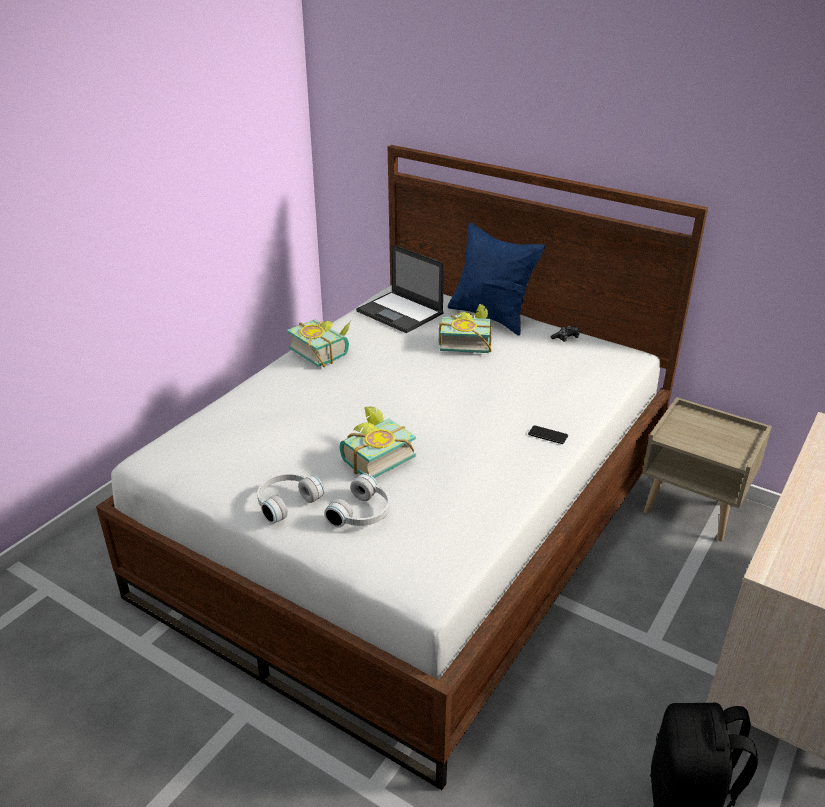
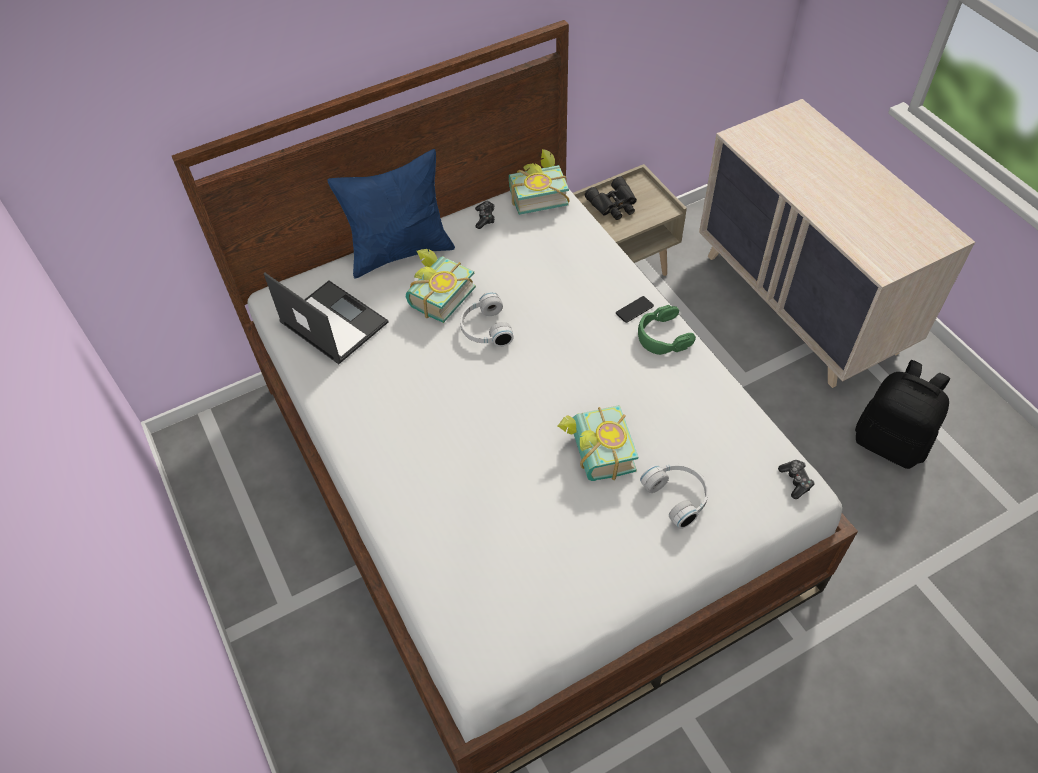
camera: 60 degrees left, 20 degrees up
(285, 502) = (628, 554): white headphones -> white headphones (484, 329)
(323, 351) = (365, 424): book -> book (537, 195)
(401, 312) = (332, 322): laptop -> laptop turned 120 degrees counterclockwise
(434, 585) = (795, 481): none -> game controller
(533, 458) = (662, 336): none -> green headphones
(702, 428) = (614, 205): none -> black binoculars

